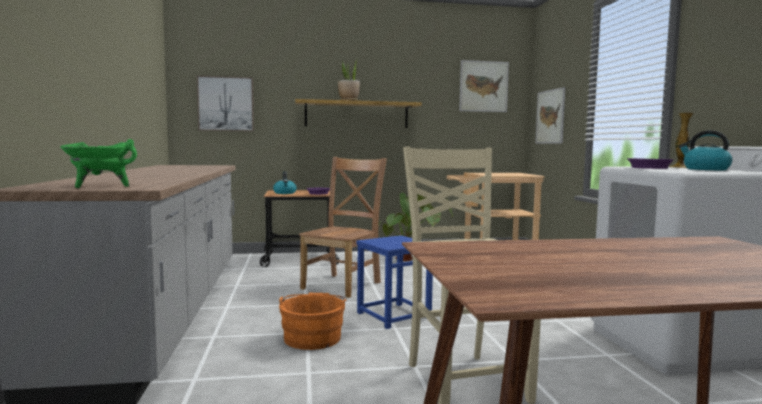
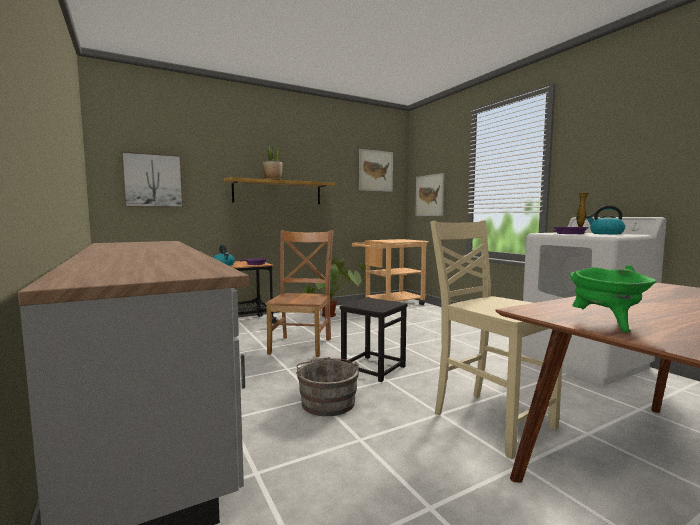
camera: 20 degrees left, 0 degrees up
(99, 186) = (157, 274): green cooking pot -> green cooking pot (607, 324)
(313, 337) = (327, 401): orange bucket -> grey bucket
(393, 315) = (373, 368): blue stool -> black stool

